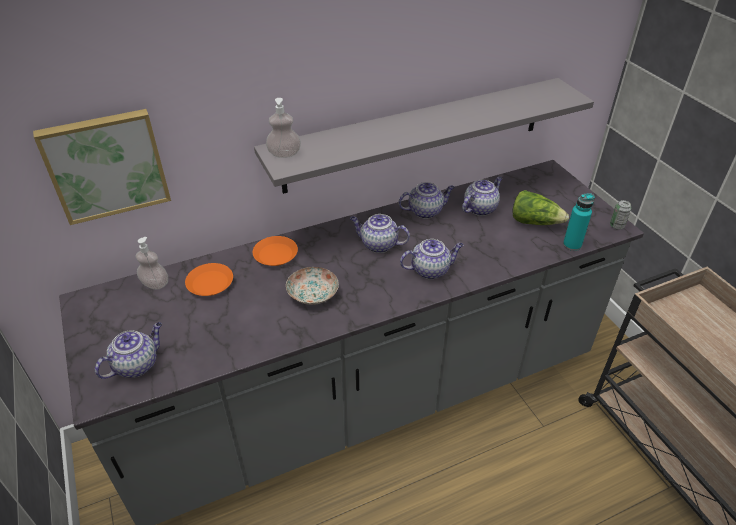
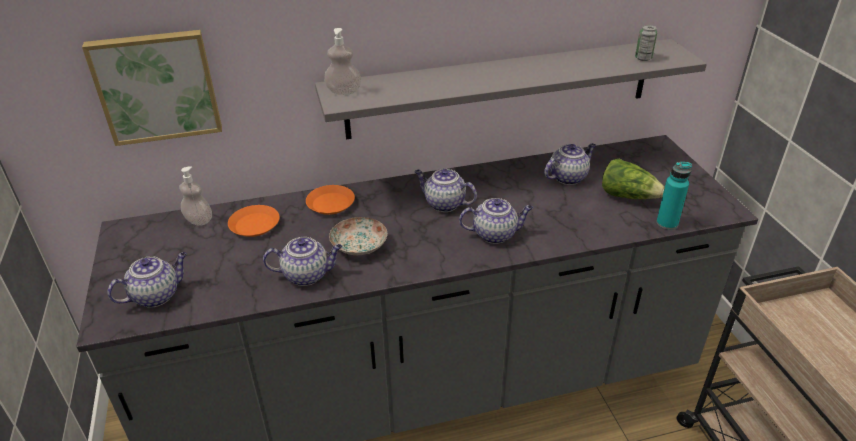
camera: 10 degrees right, 5 degrees down
(425, 211) = (505, 175): teapot -> teapot (307, 275)
(616, 226) = (726, 208): can -> can (643, 58)

